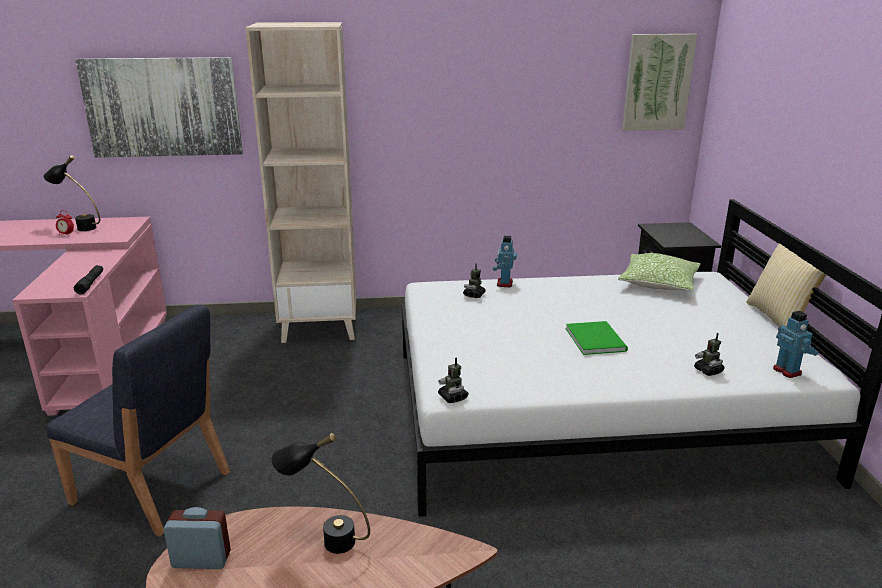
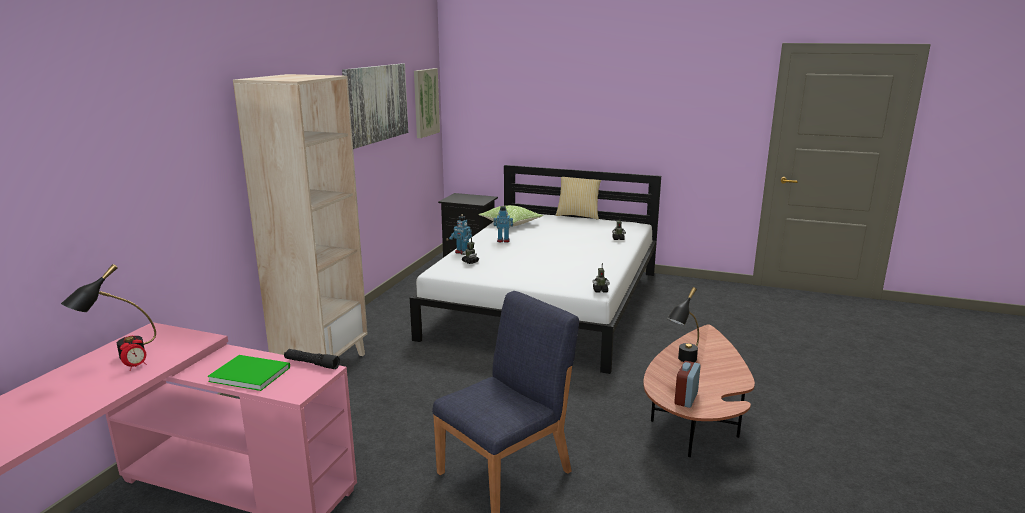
camera: 65 degrees left, 5 degrees down
(163, 107) = (151, 186): picture -> picture (376, 103)
(596, 338) = (564, 249): green book -> green book (249, 373)
(787, 371) = (631, 227): toy robot -> toy robot (503, 240)

